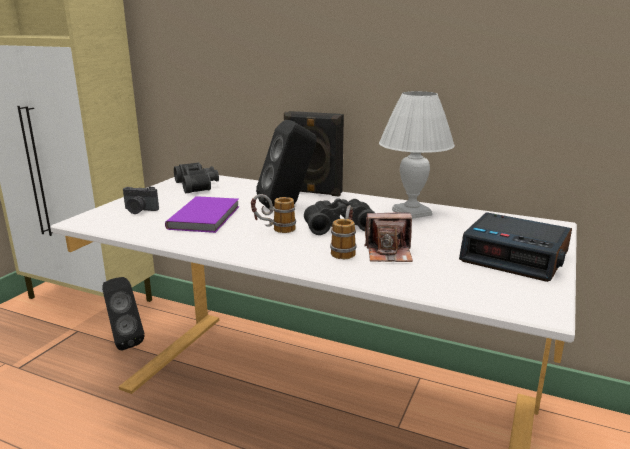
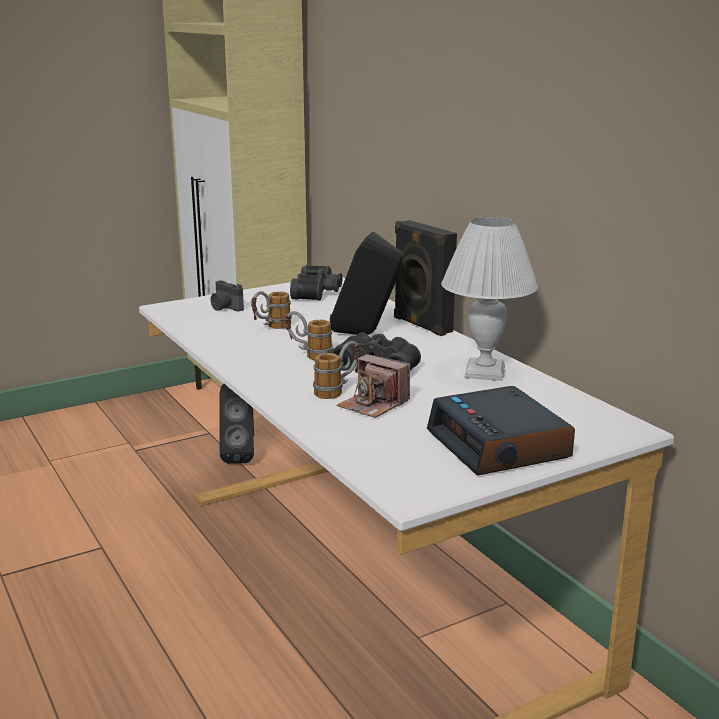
camera: 35 degrees right, 0 degrees up
(207, 217) = (271, 327): purple book -> mug

